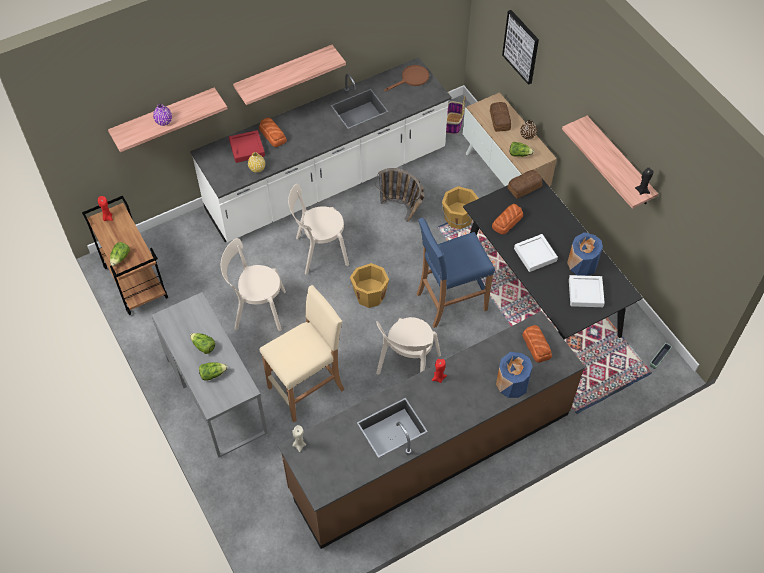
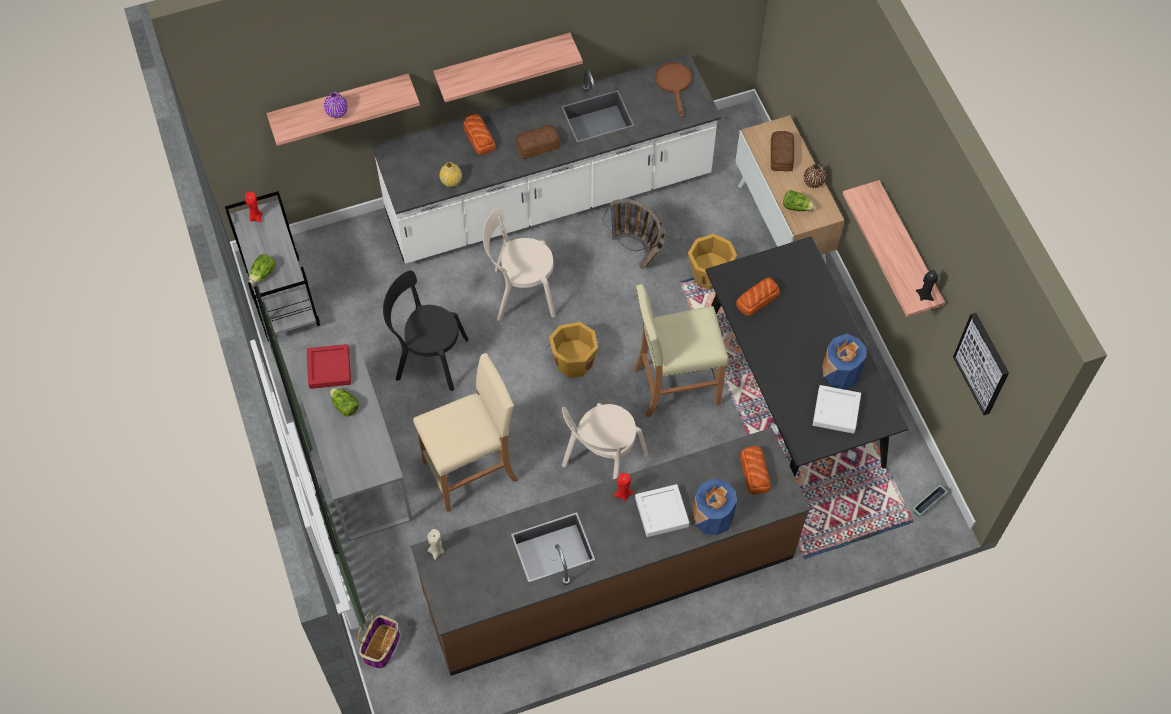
camera: 10 degrees right, 5 degrees up
(134, 282) = (282, 298): brown cart -> grey cart
(212, 374) = (349, 443): lettuce -> none
(247, 148) = (443, 151): red tray -> red tray (329, 368)
(257, 309) = (428, 358): beige chair -> black chair
(411, 79) = (674, 84): brown frying pan -> brown frying pan turned 75 degrees counterclockwise
(450, 301) = (675, 386): blue stool -> beige stool
(453, 124) = (731, 141): basket -> basket (381, 647)
(521, 47) = (817, 69): picture -> picture (982, 363)
(523, 187) = (789, 255): bread -> bread (537, 145)
(535, 255) = (783, 350): white tray -> white tray (661, 512)

